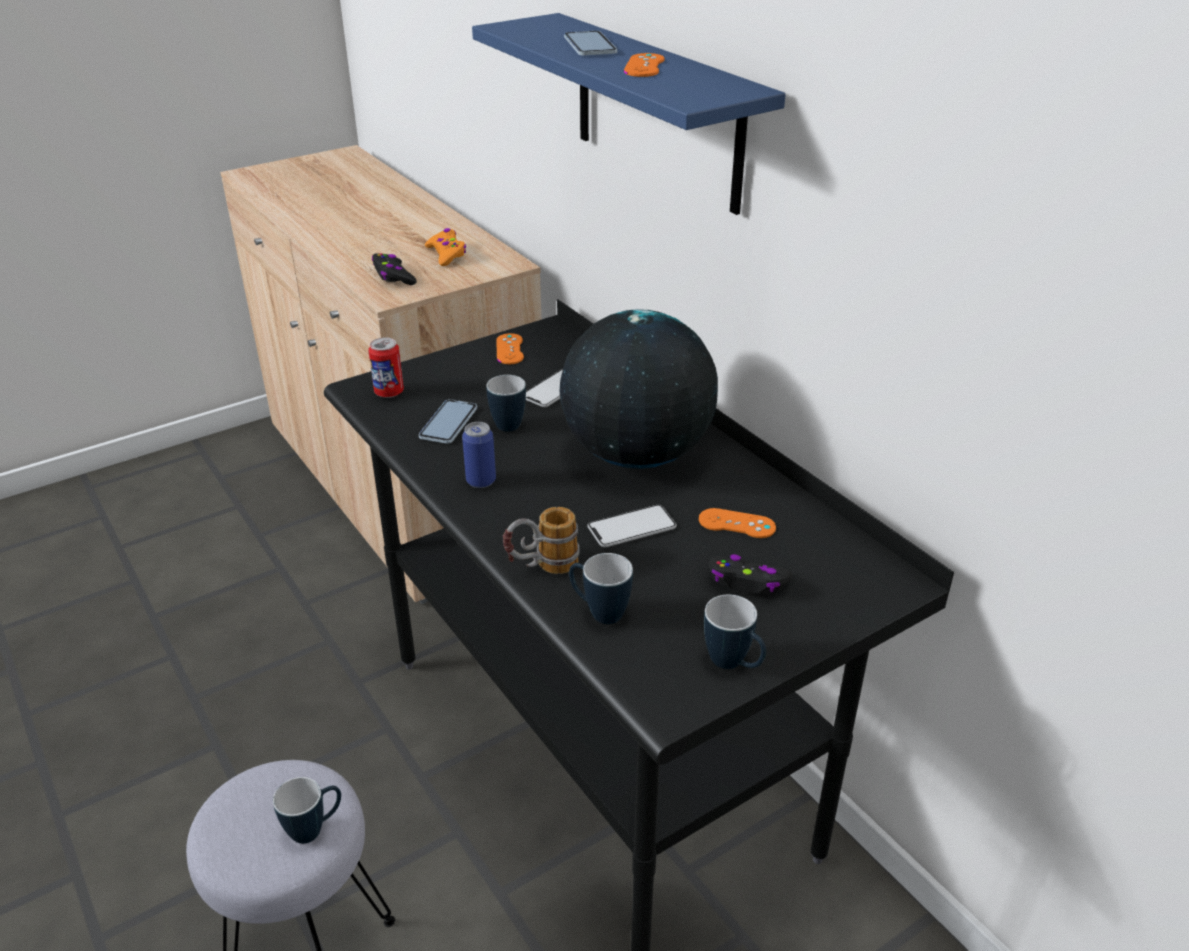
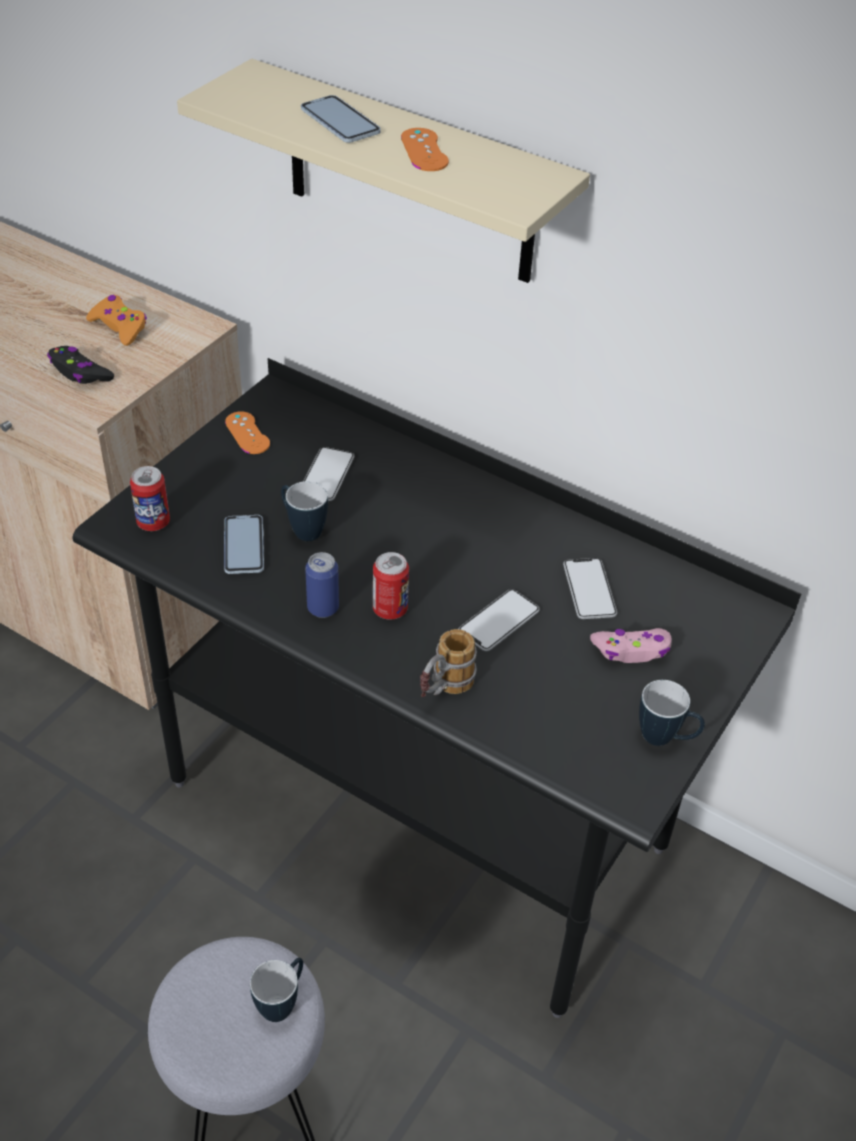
camera: 25 degrees left, 10 degrees up
(538, 495) = (390, 609): none -> can
(599, 612) = (522, 722): mug -> none
(636, 455) = (454, 536): globe -> none
(657, 112) = (410, 175): blue shelf -> beige shelf
(737, 524) = (589, 590): orange game controller -> phone
(747, 582) = (632, 650): black game controller -> pink game controller

